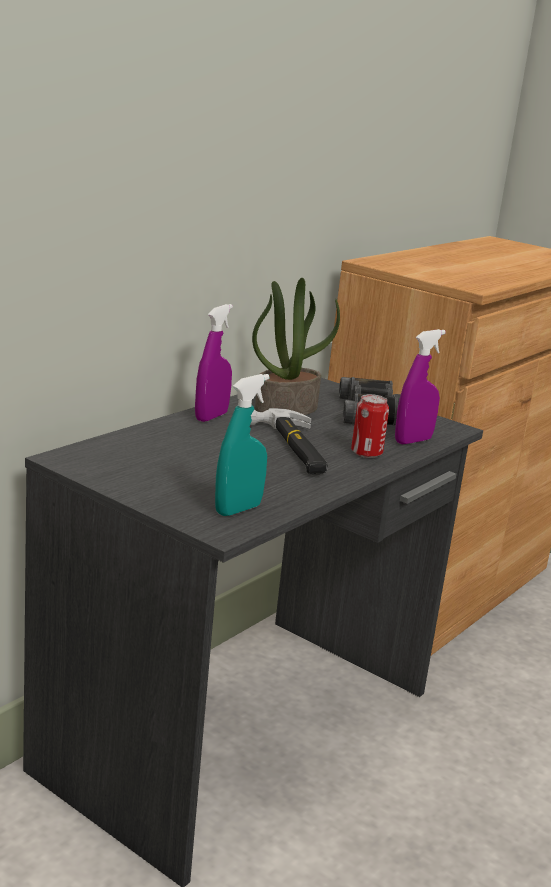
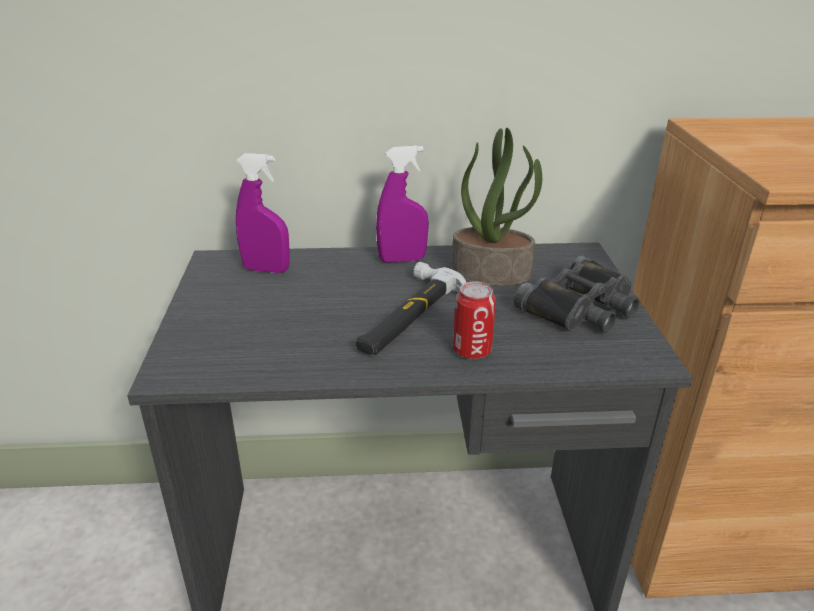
camera: 50 degrees right, 10 degrees up
(238, 509) = (224, 359): turquoise spray bottle -> none
(413, 441) = (559, 356): purple spray bottle -> purple spray bottle (266, 270)

